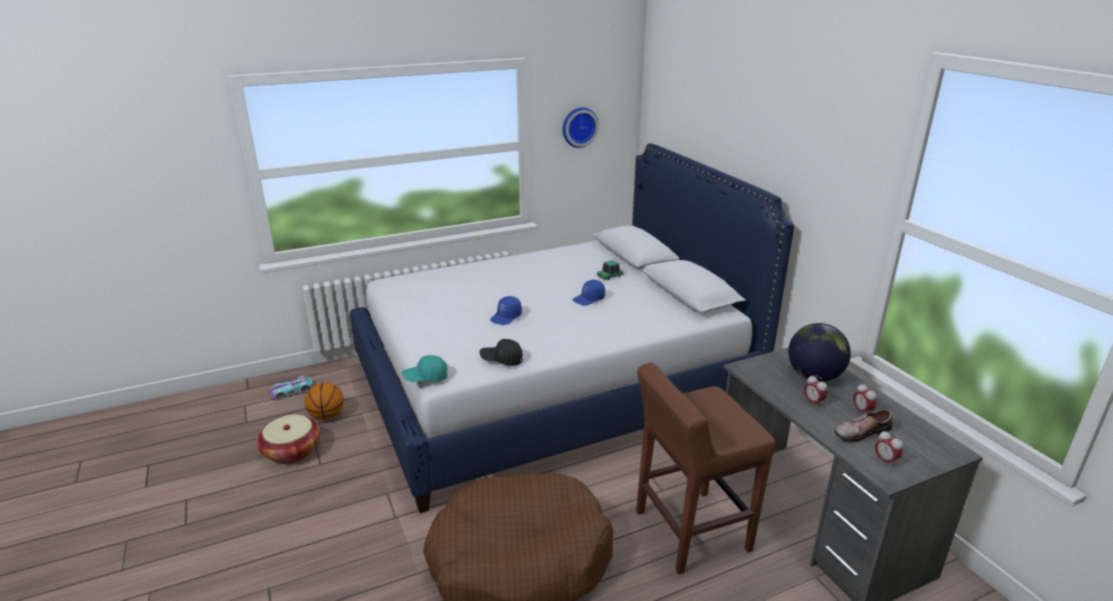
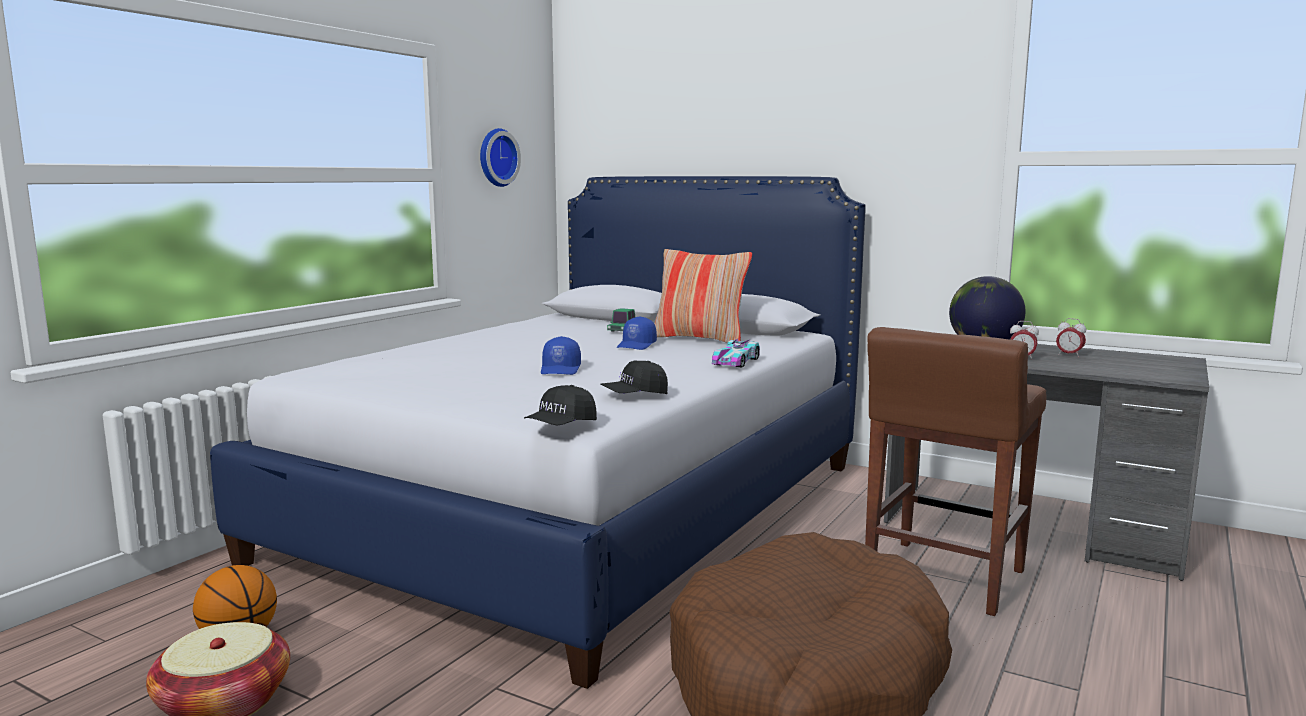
camera: 35 degrees left, 15 degrees down
(292, 391) = (112, 631): toy car -> toy car (735, 361)
(426, 378) = (561, 426): turquoise cap -> black cap
(639, 301) = (700, 339): none -> pillow
(860, 432) = (1099, 364): shoe -> none
(885, 460) = (1157, 372): alarm clock -> none

